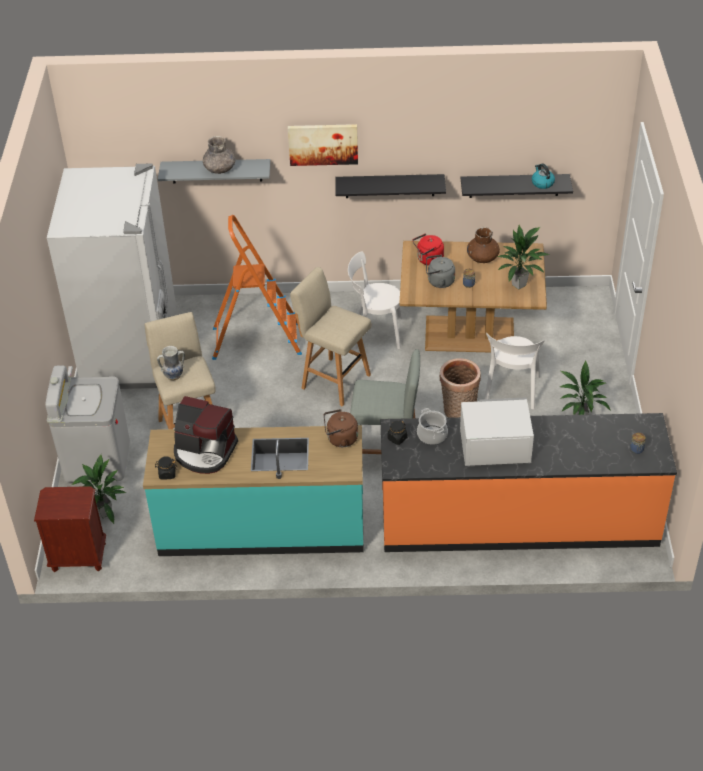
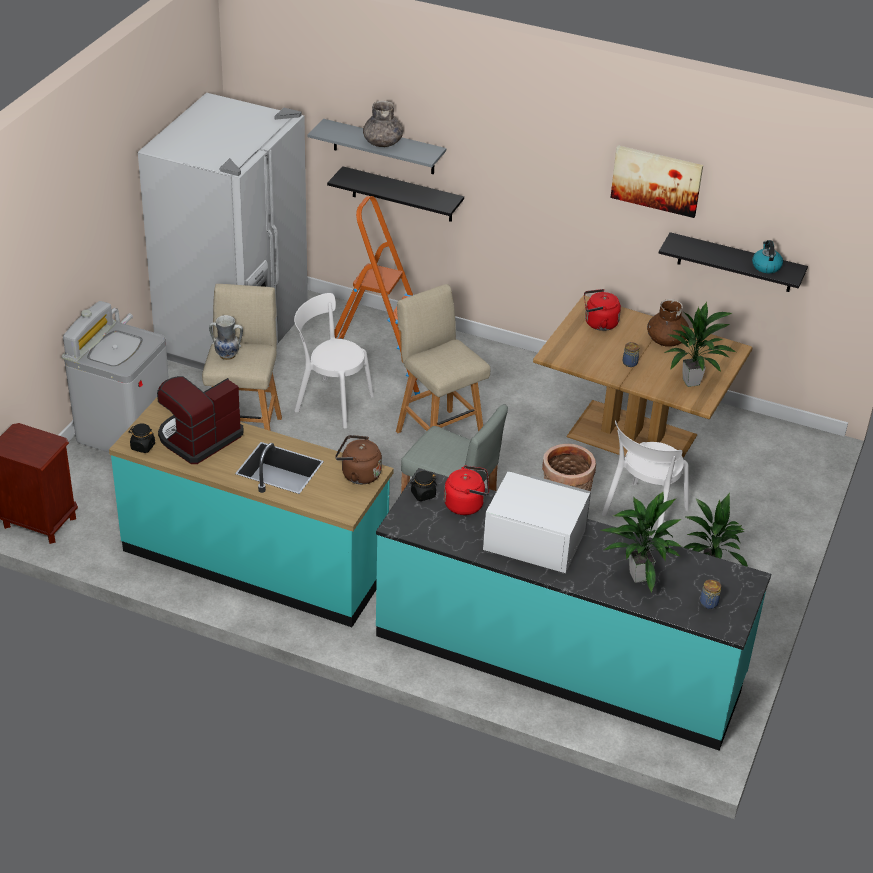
camera: 20 degrees right, 5 degrees down
(103, 513) = (95, 487): potted plant -> potted plant (638, 576)
(204, 452) = (198, 438): coffee machine -> coffee machine turned 90 degrees clockwise
(323, 144) = (509, 145): picture -> picture (656, 180)
(375, 332) = (520, 399): white chair -> white chair (331, 402)
(390, 186) = (582, 221): black shelf -> black shelf (402, 194)
(432, 435) = (466, 504): cooking pot -> red kettle
(439, 282) = (595, 350): grey kettle -> none
(518, 520) = (559, 657): orange counter -> turquoise counter

